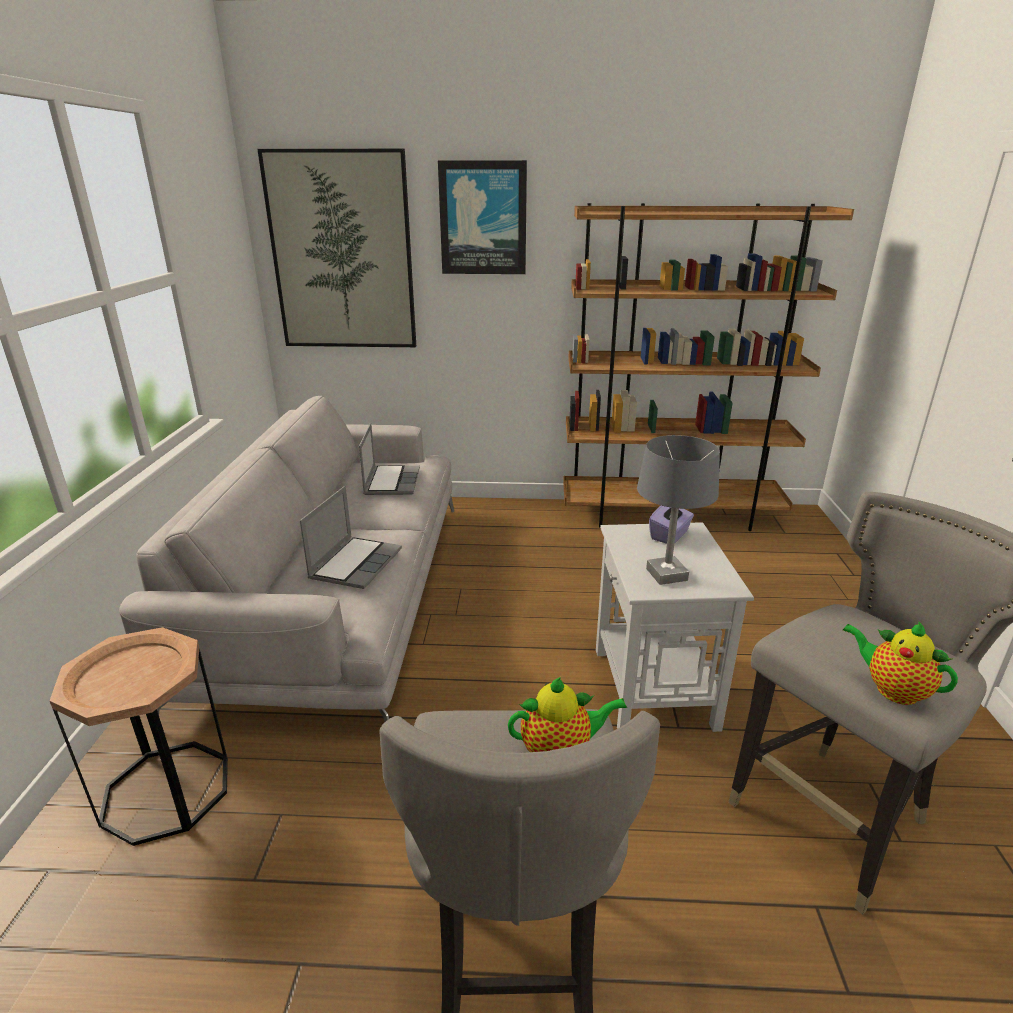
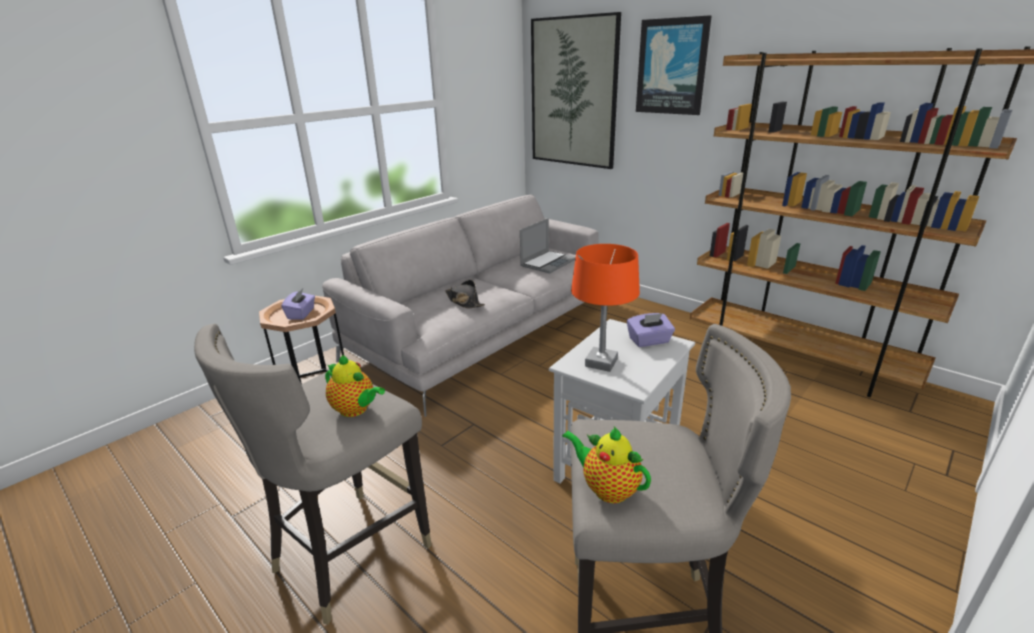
camera: 40 degrees right, 0 degrees up
(138, 672) = (301, 314): none -> purple tissue box
(355, 563) = (464, 301): laptop -> black hat
(666, 575) = (600, 362): grey table lamp -> orange table lamp
(892, 689) = (607, 488): teapot -> teapot turned 45 degrees counterclockwise

